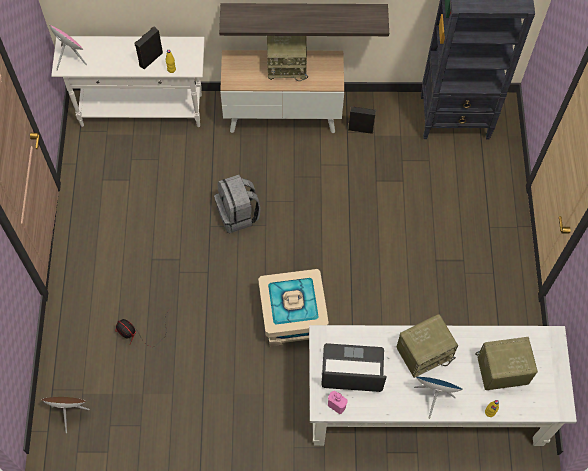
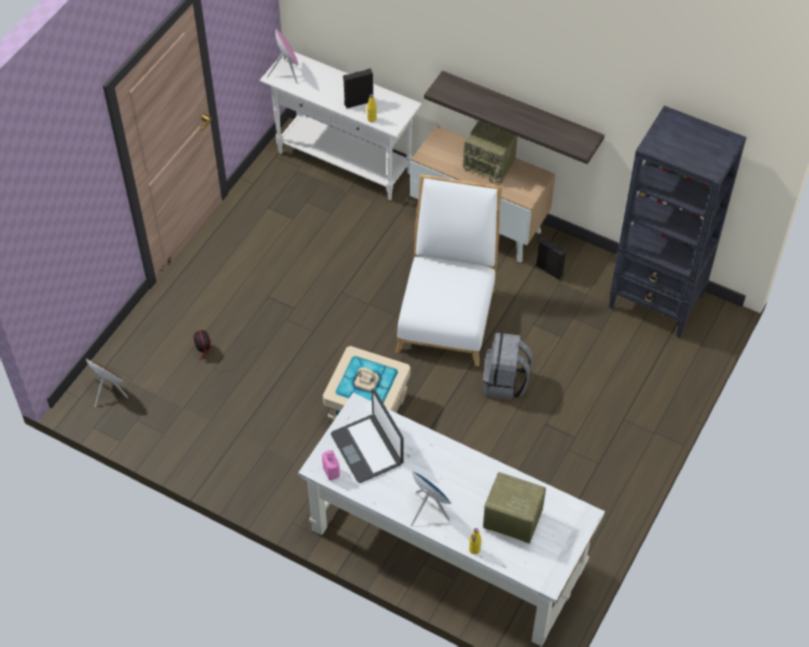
camera: 30 degrees right, 10 degrees down
(238, 214) = (376, 294): grey backpack -> grey backpack (505, 382)
(305, 203) = (447, 313): none -> white chair
(352, 369) = (368, 449): laptop -> laptop turned 150 degrees counterclockwise
(424, 352) = (446, 467): radio -> none

